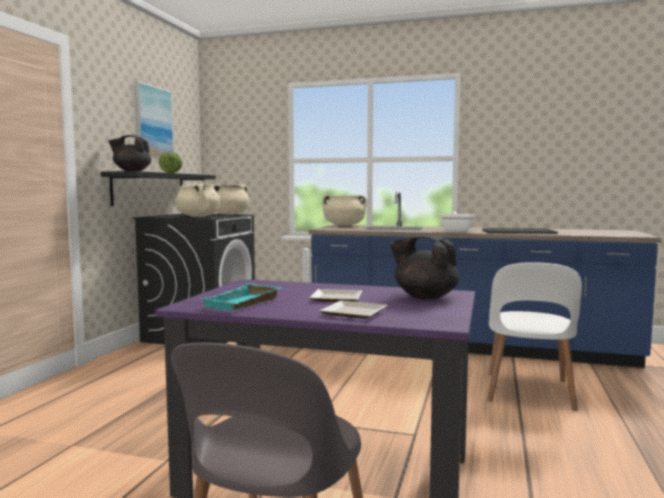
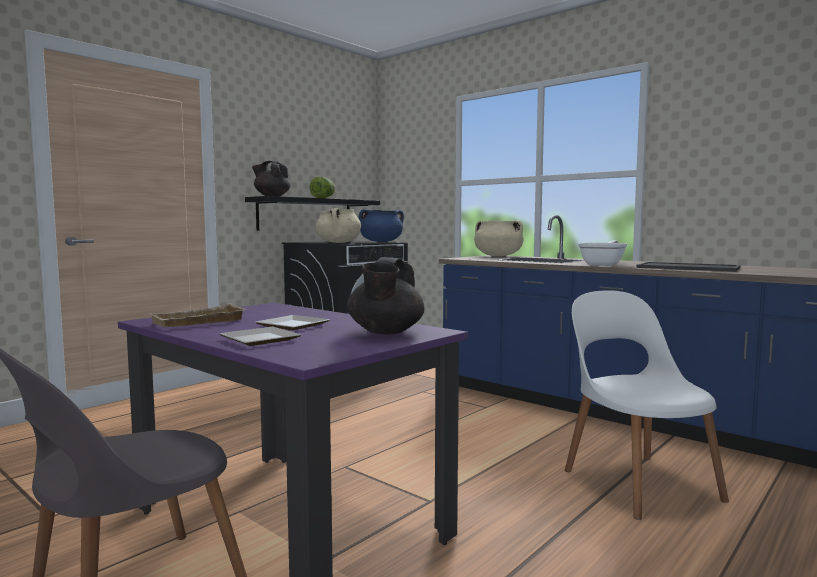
camera: 25 degrees right, 0 degrees up
(153, 122) = (312, 148): picture -> none
(229, 214) = (381, 241): beige cooking pot -> blue cooking pot
(244, 303) = (198, 323): turquoise tray -> beige tray
(424, 297) = (385, 332): black teapot -> black teapot turned 135 degrees counterclockwise
(528, 392) = (637, 482): white chair -> white chair turned 120 degrees clockwise

